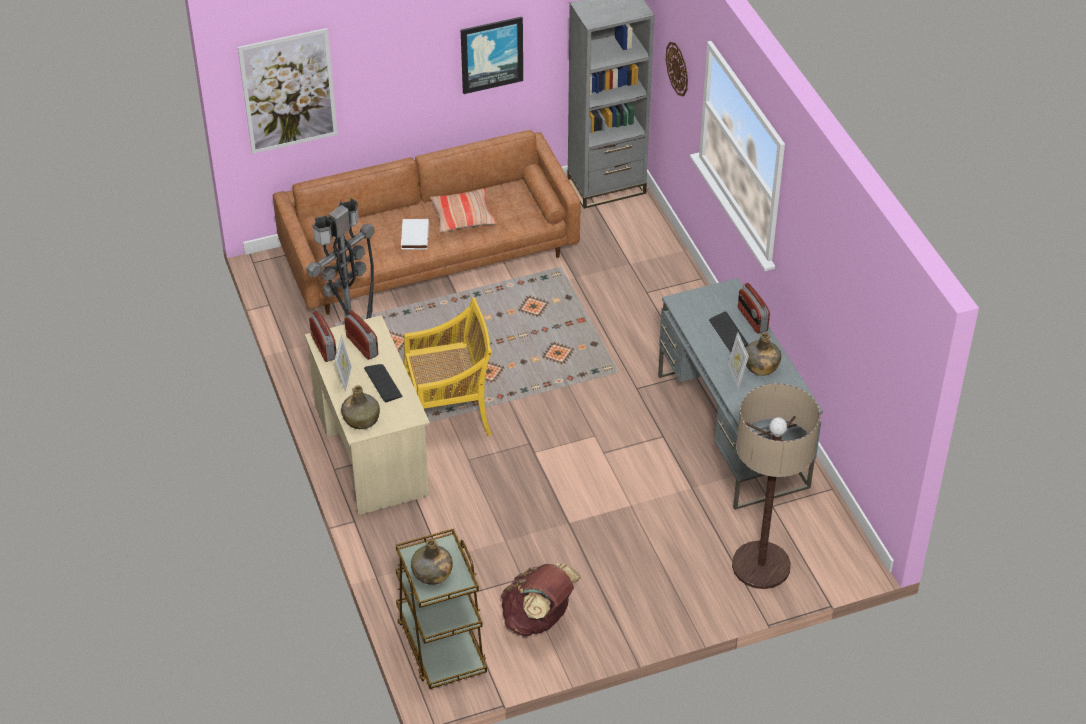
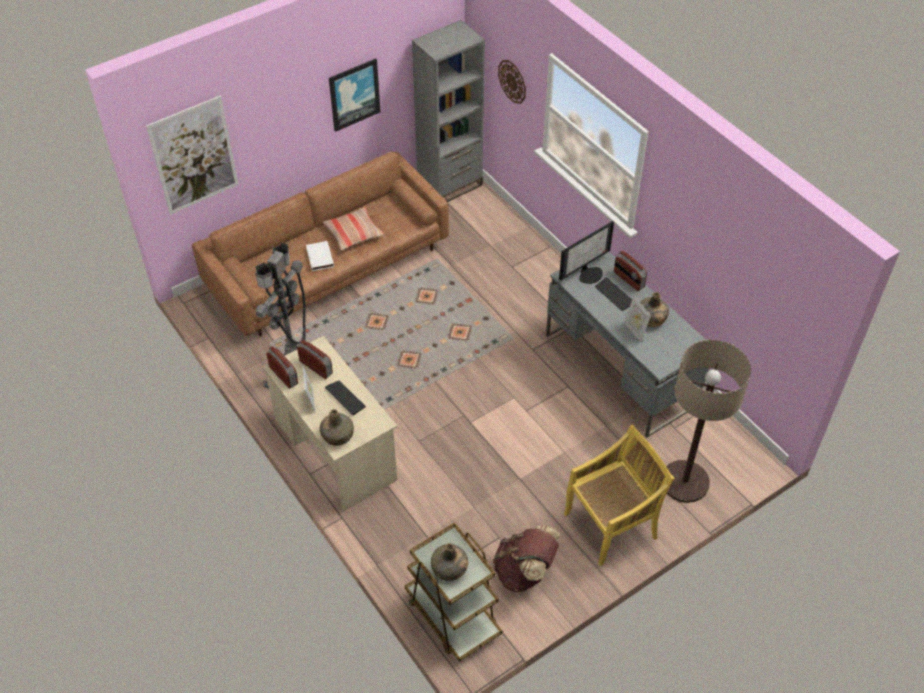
camera: 15 degrees left, 5 degrees up
(450, 414) = (390, 403): yellow chair -> yellow chair (611, 525)
(708, 304) = (589, 273): none -> monitor

